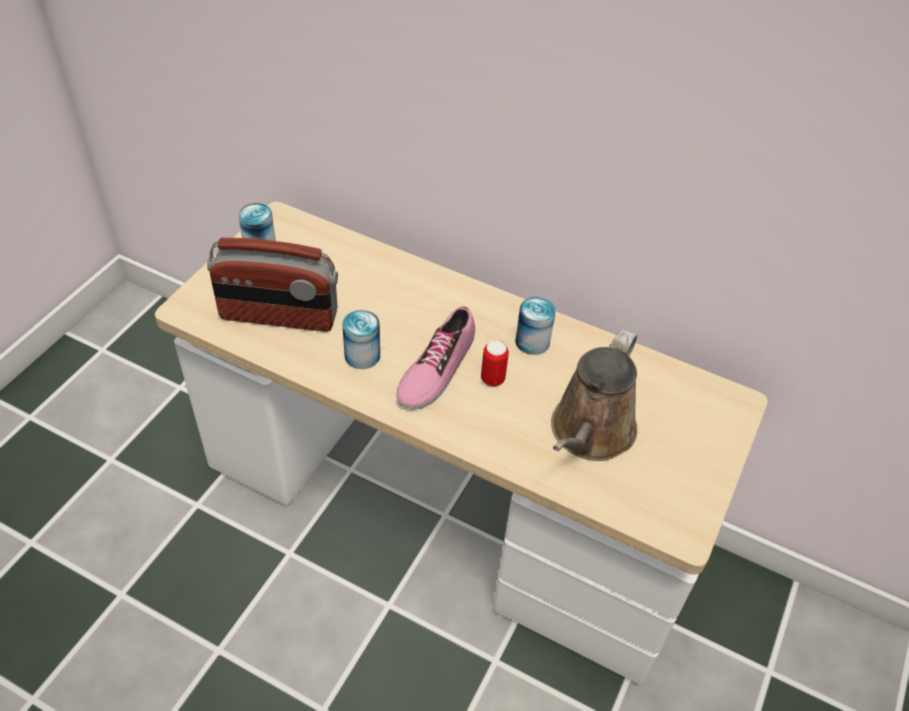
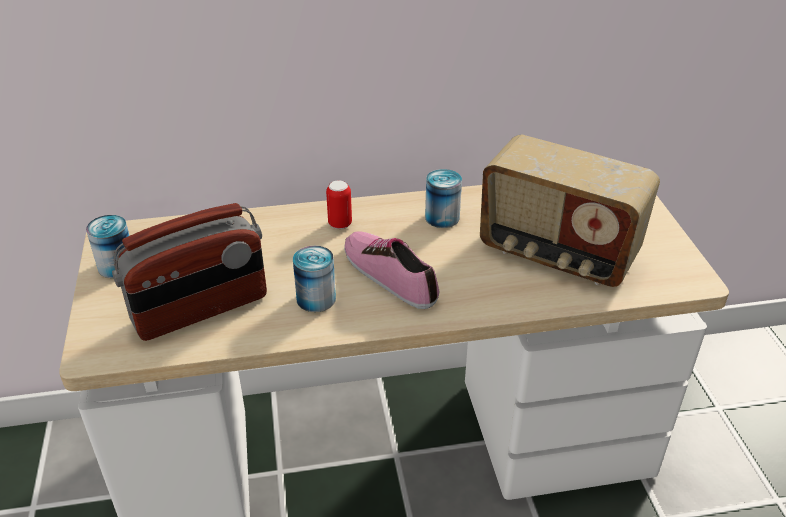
camera: 35 degrees left, 10 degrees down
(436, 368) = (390, 274): shoe -> shoe turned 150 degrees clockwise
(492, 379) = (443, 258): can -> can (340, 224)
(589, 433) = (557, 254): brown watering can -> radio

